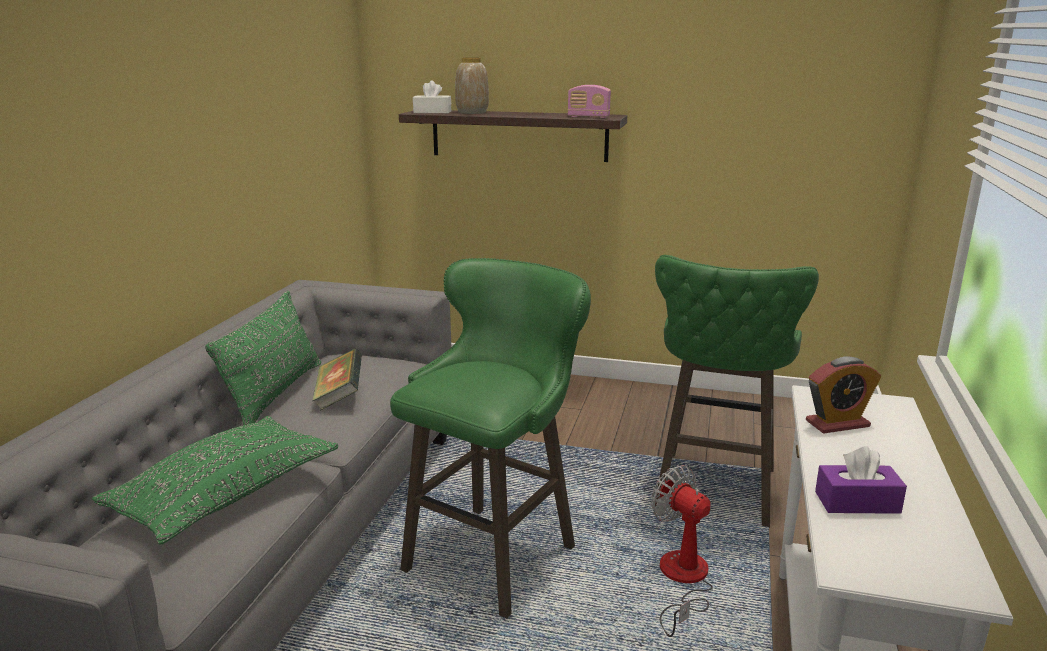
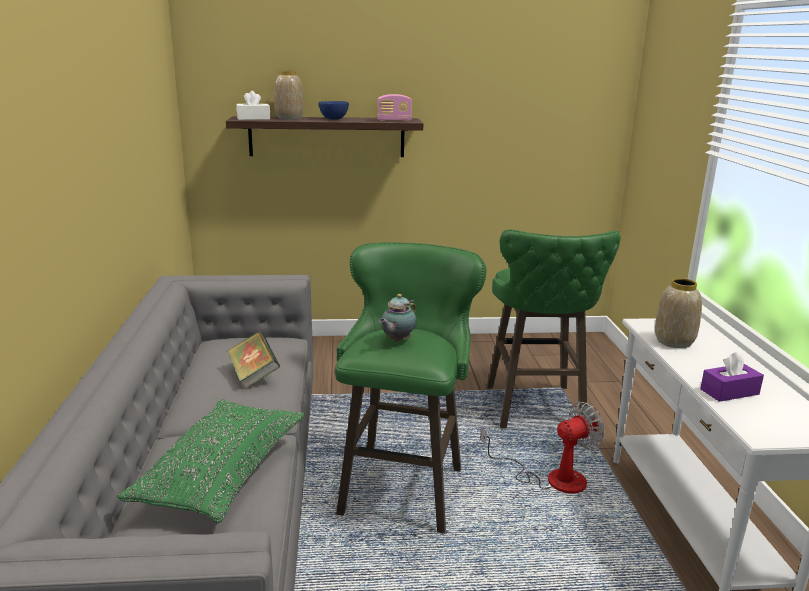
camera: 20 degrees left, 0 degrees up
(275, 394) = (189, 381): green pillow -> none
(467, 376) = (397, 341): none -> teapot
(520, 114) = (334, 119): none -> blue bowl
(682, 580) = (552, 478): fan -> fan turned 120 degrees clockwise
(837, 423) = (673, 341): alarm clock -> vase

